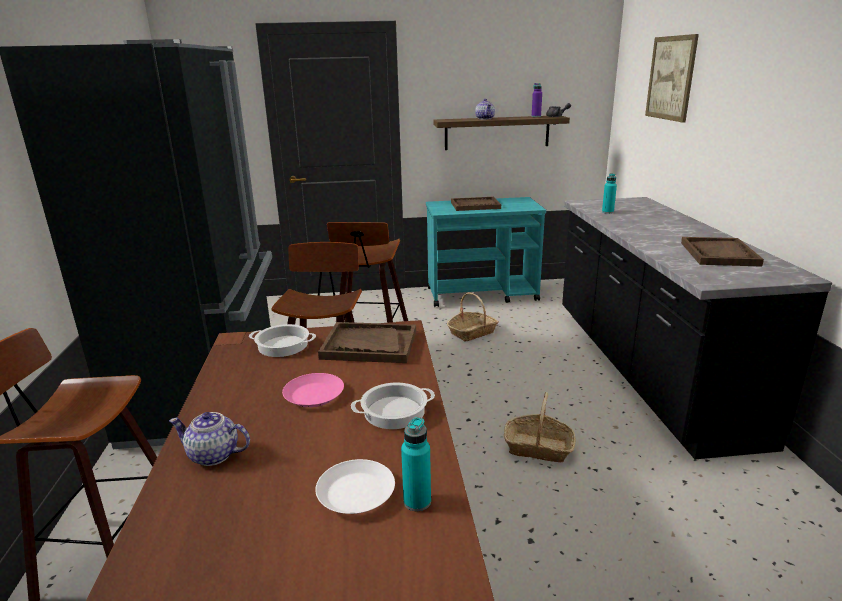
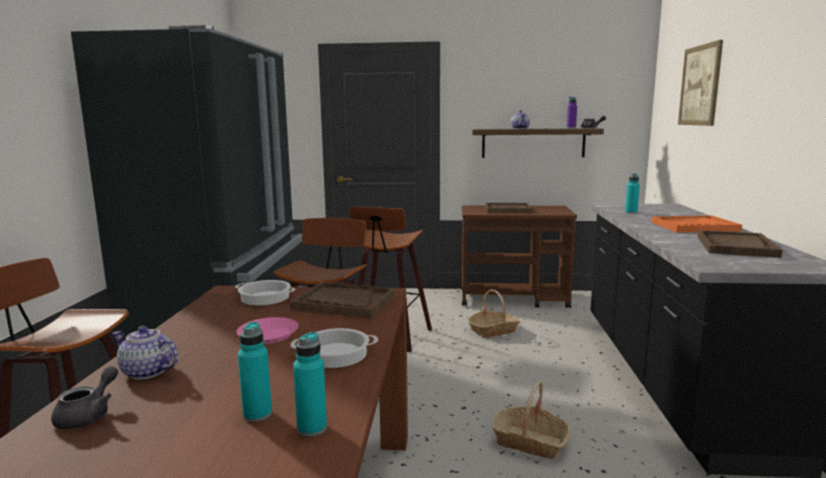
camera: 10 degrees right, 10 degrees down
(186, 516) = (89, 415): none -> grey teapot
(356, 492) = (257, 414): white plate -> turquoise bottle
(482, 294) = (514, 299): turquoise cart -> brown cart
(673, 229) = (694, 226): none -> orange tray

